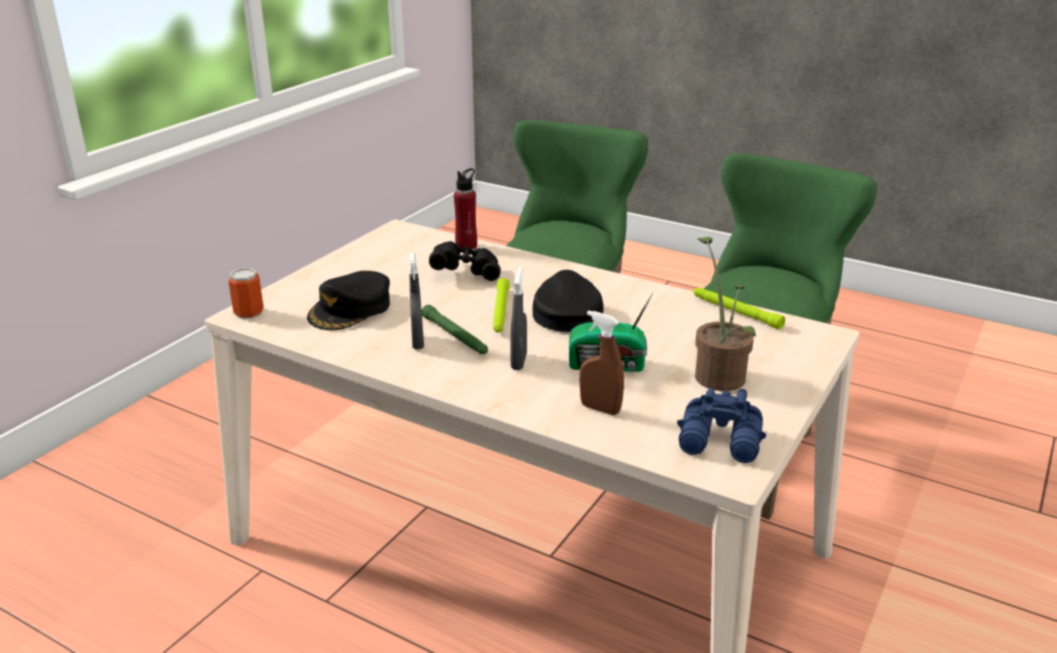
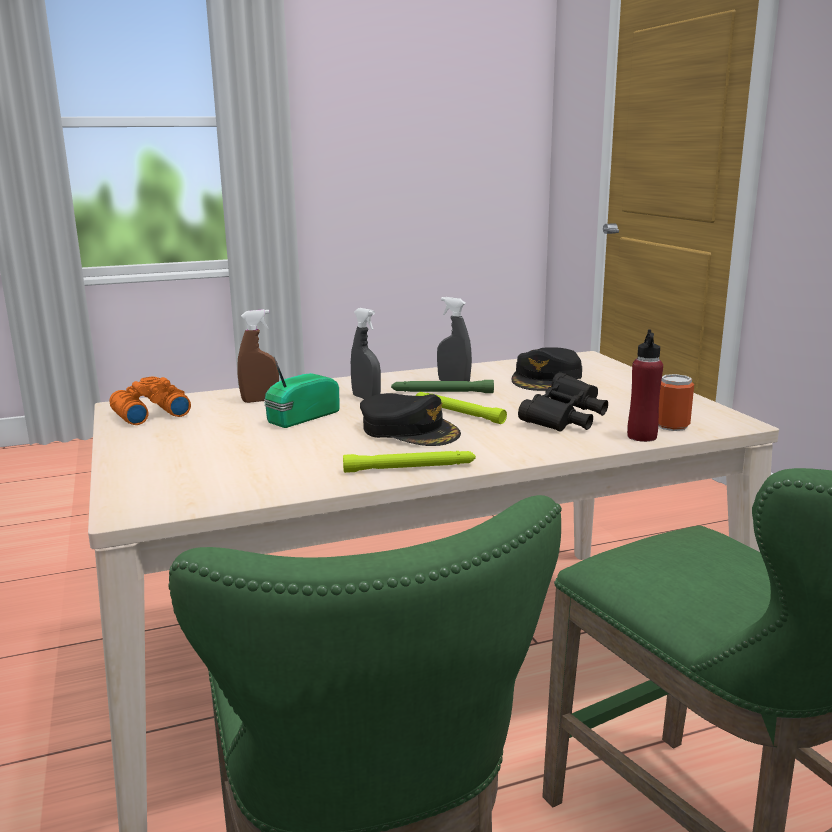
camera: 130 degrees right, 10 degrees down
(249, 313) = (587, 358): can -> can (672, 426)
(351, 309) = (547, 378): black cap -> black cap turned 135 degrees counterclockwise
(718, 373) = (204, 443): potted plant -> none
(721, 442) = (149, 414): blue binoculars -> orange binoculars
(735, 312) = (261, 492): green flashlight -> green flashlight (410, 468)

